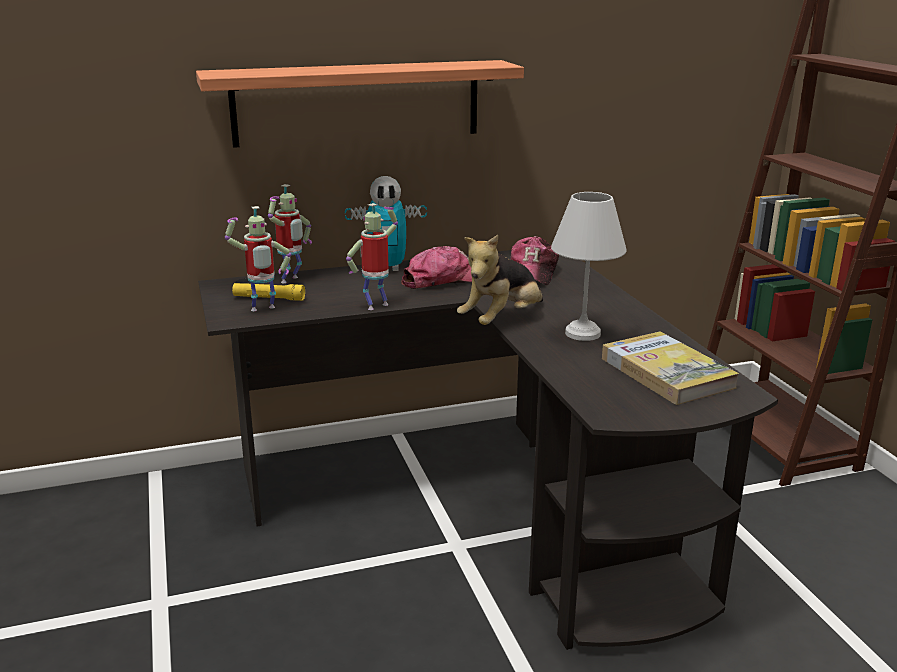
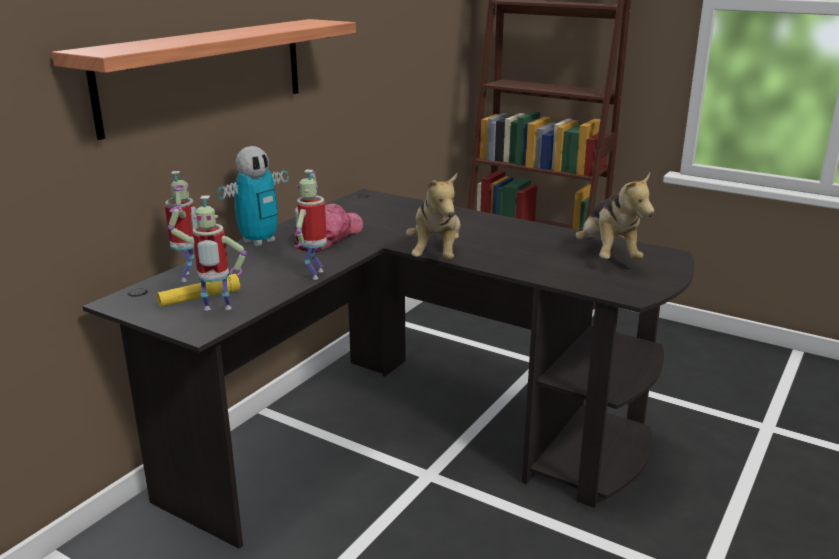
camera: 40 degrees left, 0 degrees up
(263, 310) = (216, 310): toy robot -> toy robot turned 60 degrees clockwise
(533, 273) = (386, 214): cap -> none
(582, 334) = (508, 247): white table lamp -> none
(666, 373) = (607, 256): book -> plush toy

